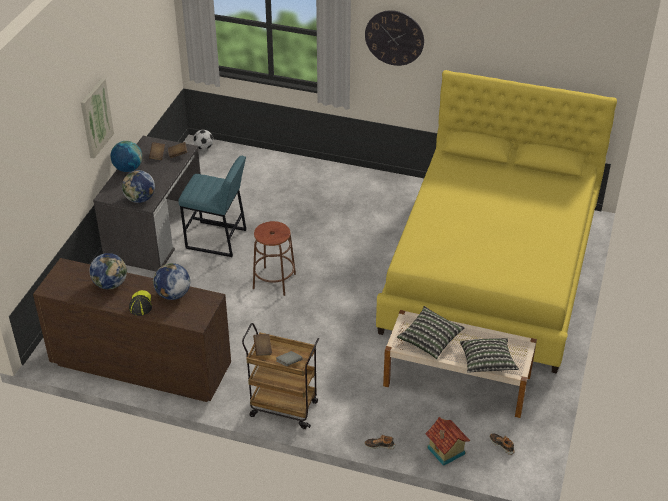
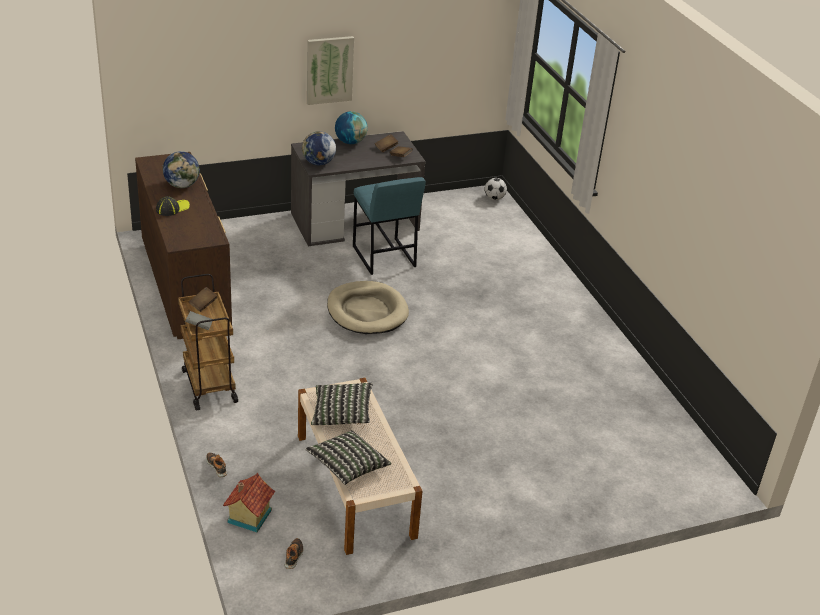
camera: 50 degrees right, 5 degrees down
(173, 294) = (200, 219): globe -> none
(274, 281) = (367, 311): brown stool -> beige dog bed
(394, 37) = (642, 147): wall clock -> none
(491, 269) = (548, 445): yellow bed -> none

